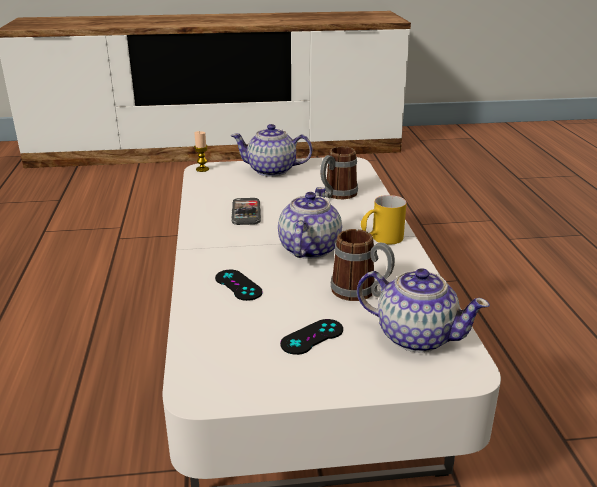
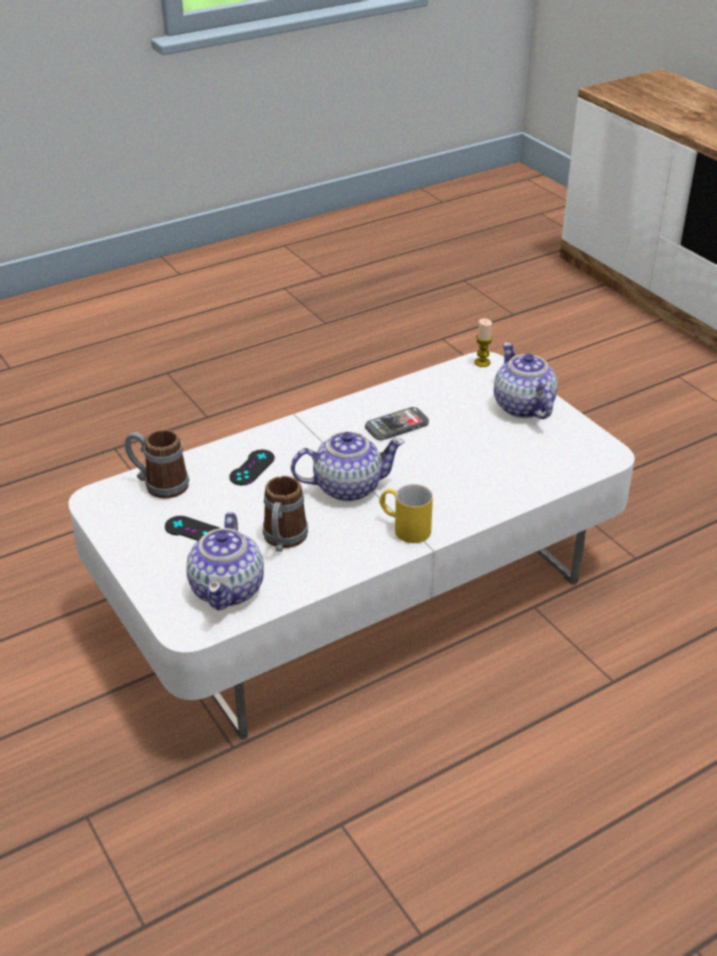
camera: 65 degrees right, 10 degrees up
(336, 195) = (493, 470): mug -> mug (159, 484)

